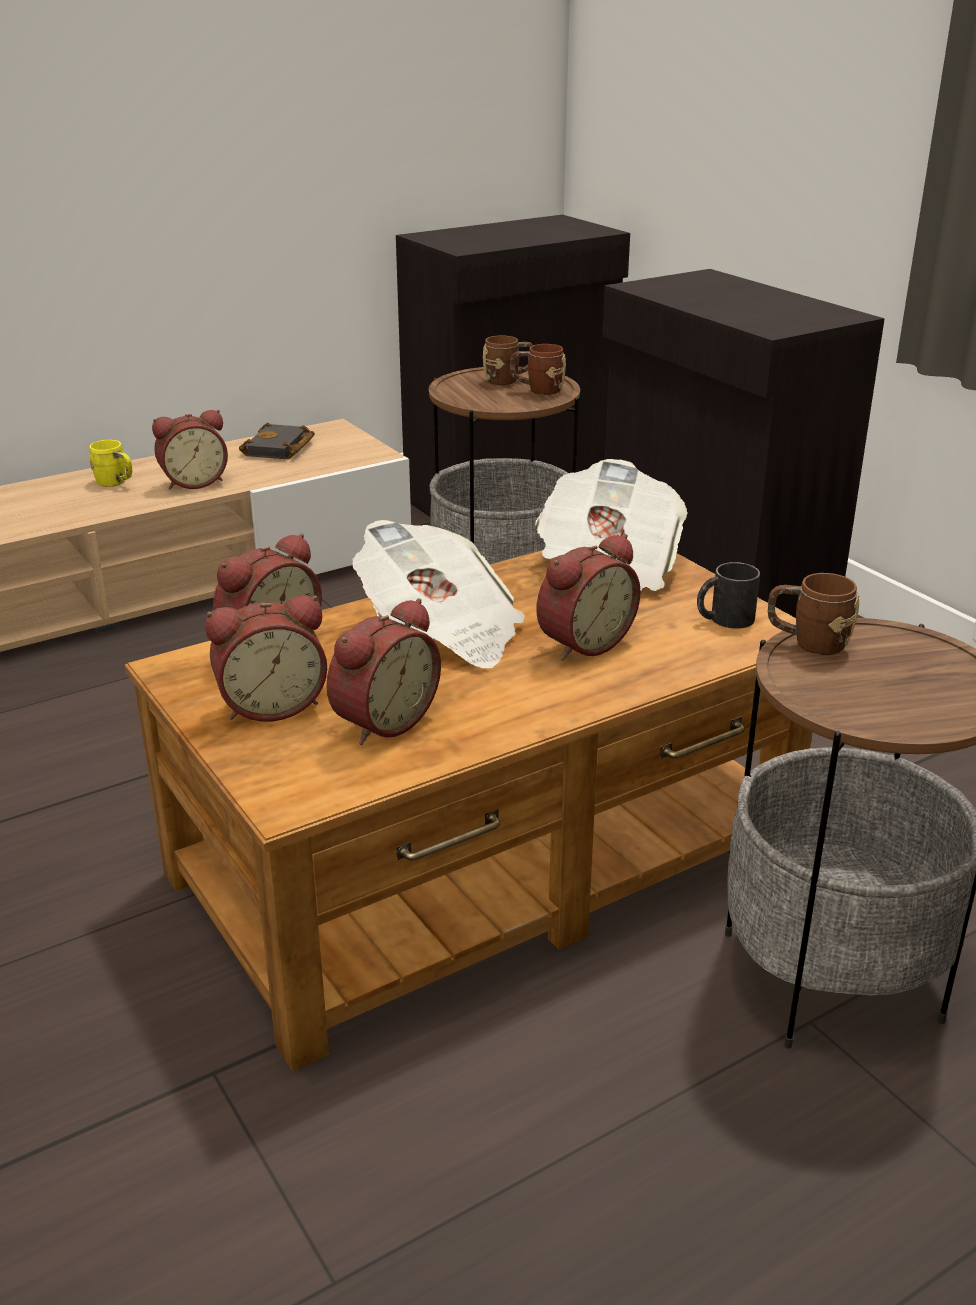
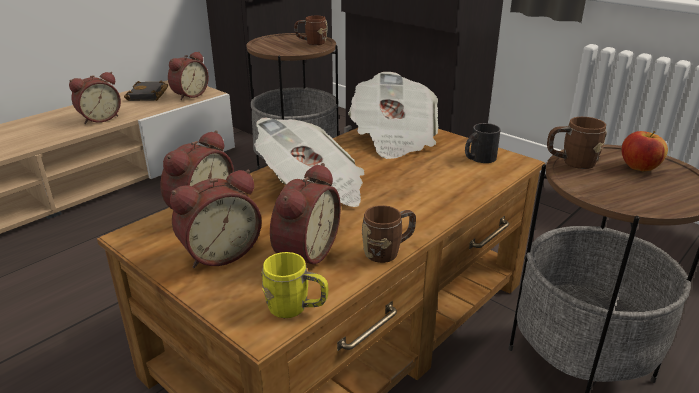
camera: 15 degrees left, 0 degrees up
(116, 483) = (47, 124): yellow mug -> yellow mug (296, 308)
(508, 380) = (291, 40): brown mug -> brown mug (388, 251)
(582, 643) = (405, 183): alarm clock -> alarm clock (189, 95)
(913, 663) = (639, 167): none -> apple

